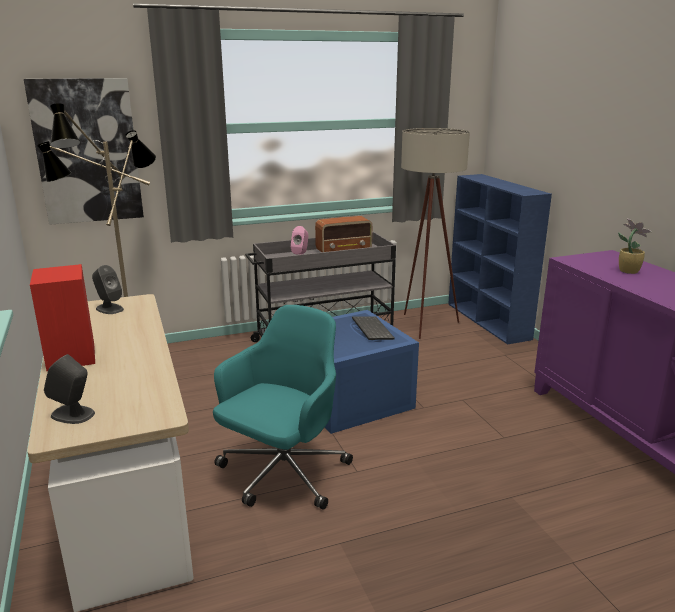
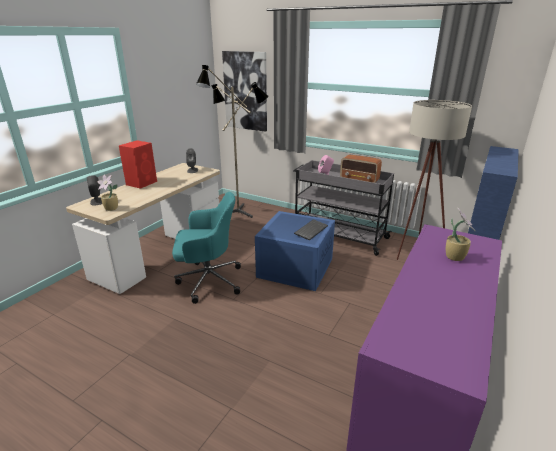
camera: 50 degrees right, 5 degrees up
(140, 408) = (111, 209): none -> potted plant

